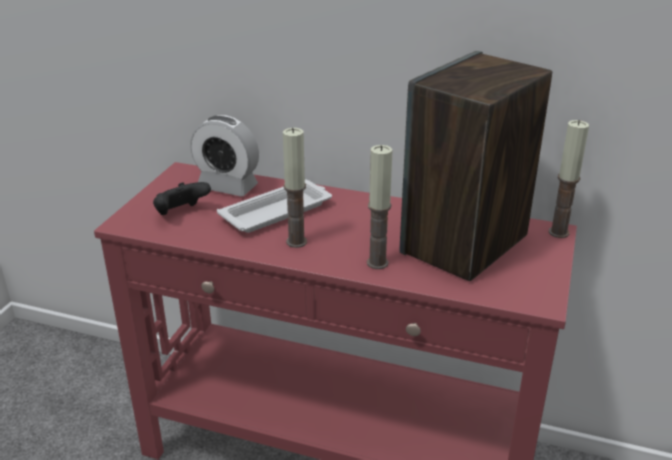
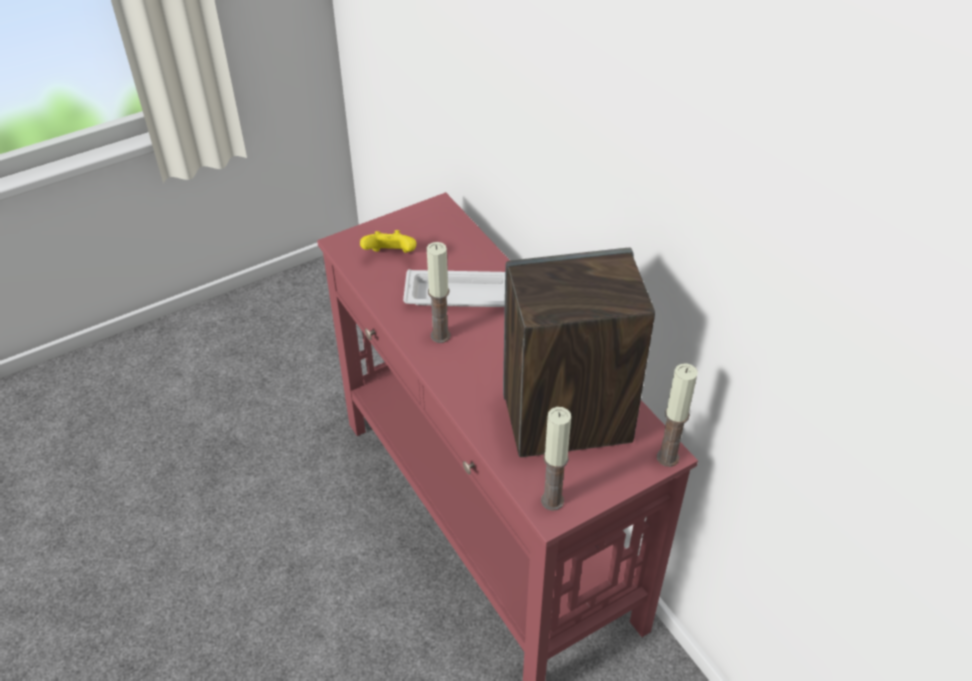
camera: 40 degrees right, 15 degrees up
(181, 213) = (390, 256): black game controller -> yellow game controller
(227, 187) = (454, 244): alarm clock -> none
(377, 263) = (474, 394): candle -> candle (552, 501)

